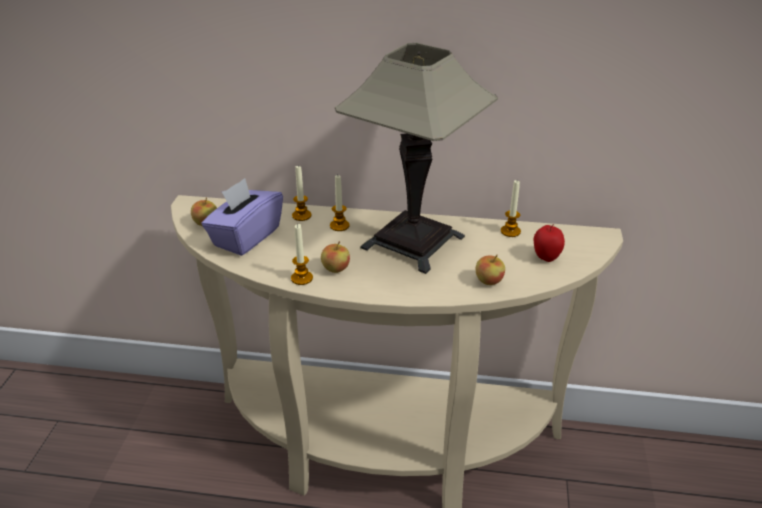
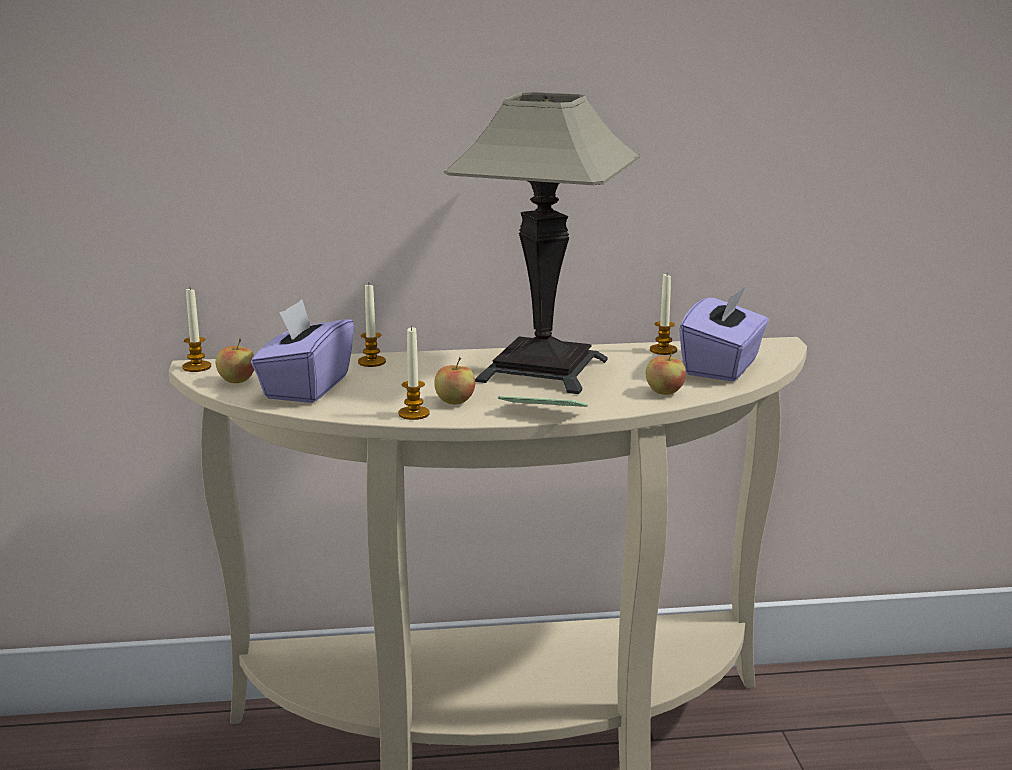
camera: 15 degrees left, 15 degrees down
(339, 226) = (432, 366): candle -> candle (197, 367)
(389, 292) = (542, 413): none -> phone
(546, 258) = (723, 367): apple -> purple tissue box

